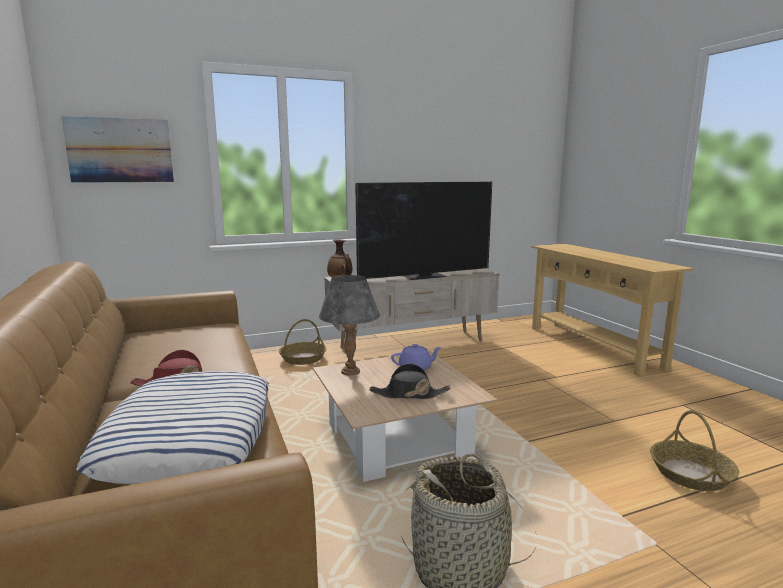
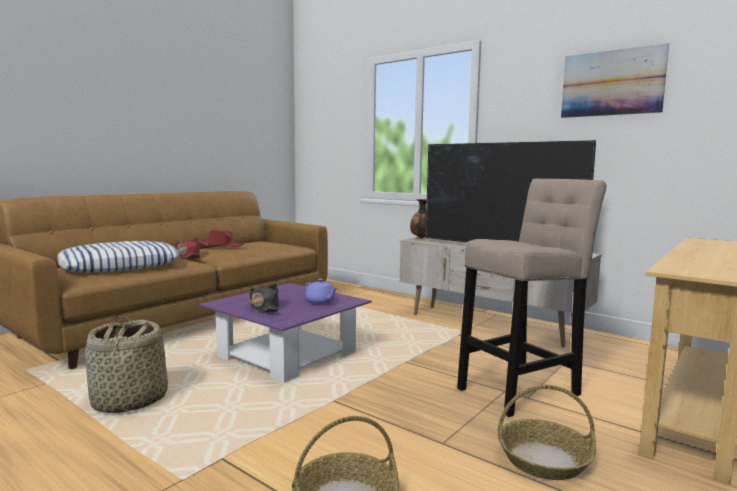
camera: 60 degrees right, 5 degrees down
(120, 150) = (324, 128): picture -> picture (611, 83)
(157, 354) = (221, 245): none -> red hat
(303, 358) = (391, 303): basket -> basket (544, 459)
(350, 372) = (291, 290): grey table lamp -> none
(397, 439) = (287, 354): beige coffee table -> purple coffee table
(543, 374) = (522, 389): none -> beige stool

